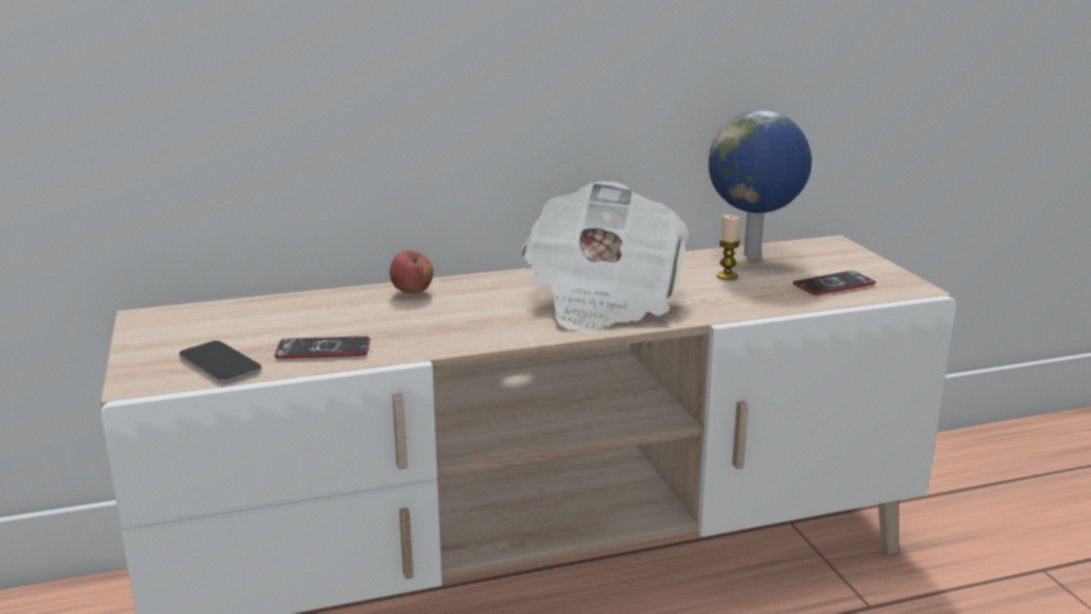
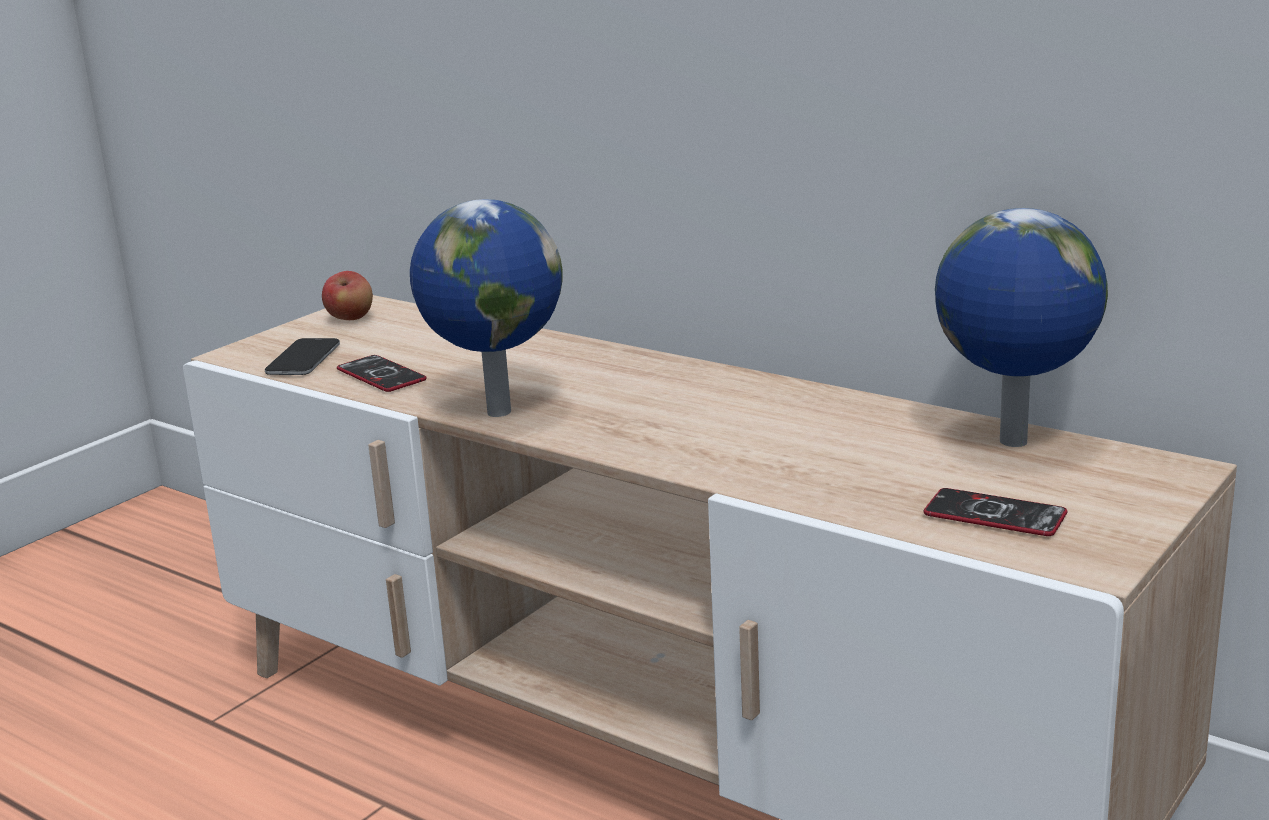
camera: 55 degrees right, 0 degrees up
(412, 292) = (570, 352): apple -> apple (350, 319)
(475, 338) = (495, 412): none -> globe
(602, 299) = (697, 423): newspaper -> none
(727, 276) = (899, 452): candle -> none

